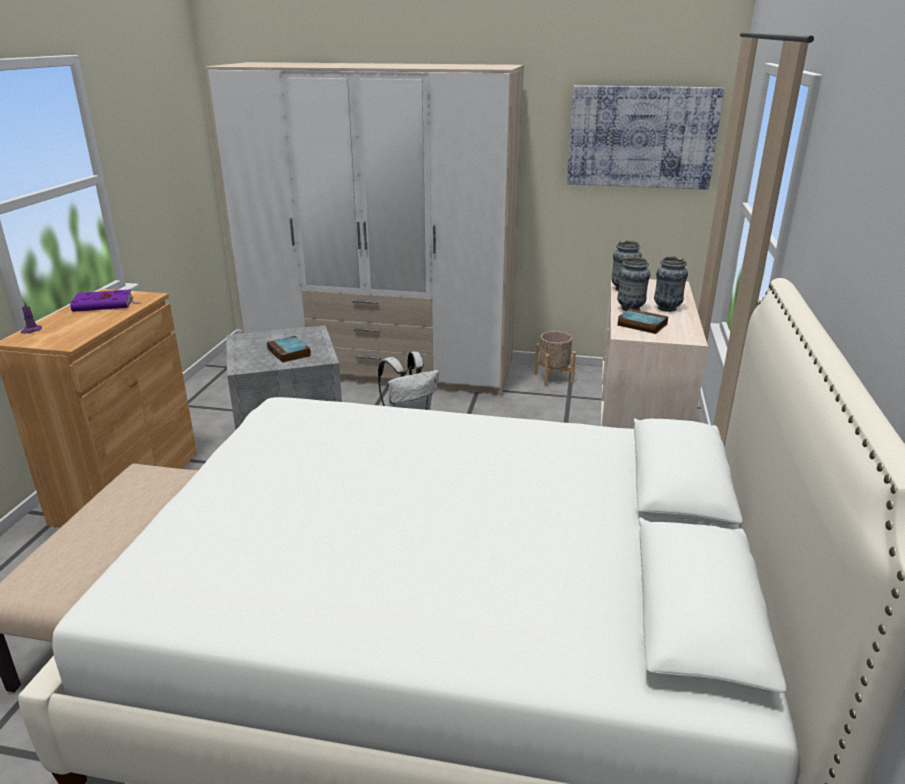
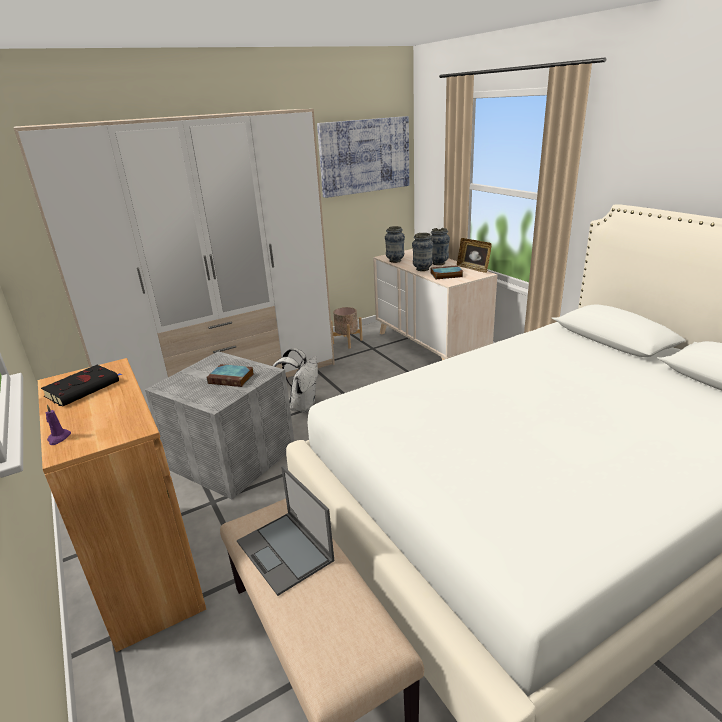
camera: 40 degrees left, 0 degrees up
(105, 304) = (84, 388): purple book -> black book
(121, 502) = (285, 552): none -> laptop
(694, 329) = (473, 268): none -> picture frame

